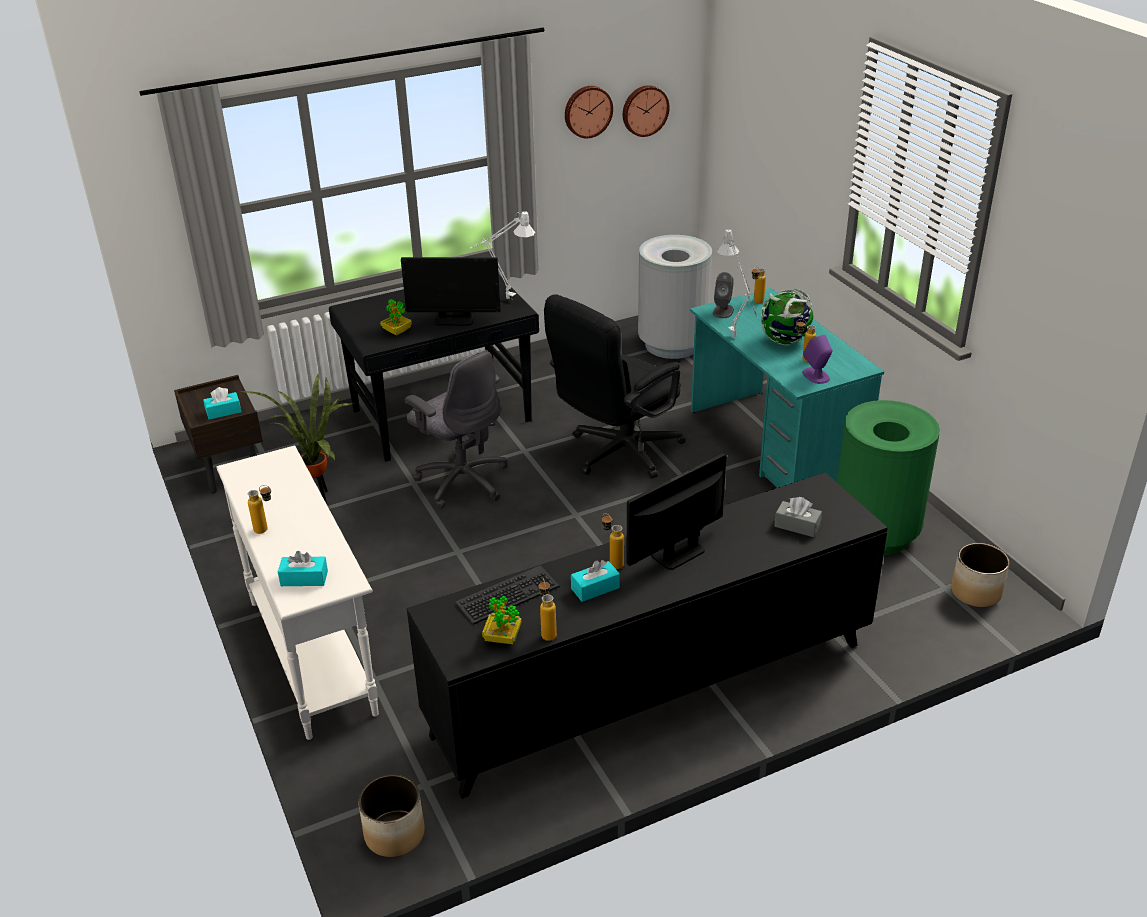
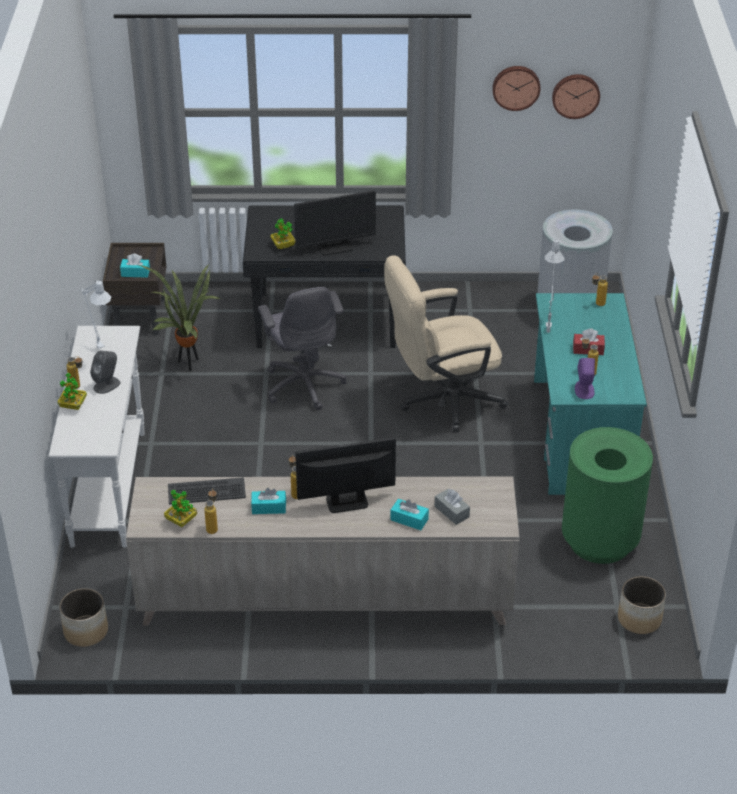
camera: 25 degrees right, 5 degrees up
(274, 551) = (73, 405): none -> potted plant
(304, 578) = (79, 432): turquoise tissue box -> turquoise tissue box (409, 519)
(454, 319) = (335, 247): monitor -> monitor turned 45 degrees counterclockwise
(503, 298) = (388, 238): white table lamp -> white table lamp (97, 345)
(616, 454) = (442, 400): black office chair -> beige office chair
(652, 689) = (325, 600): black cabinet -> beige cabinet
(723, 311) = (561, 304): grey speaker -> grey speaker (107, 385)
(785, 341) = (588, 349): globe -> red tissue box

